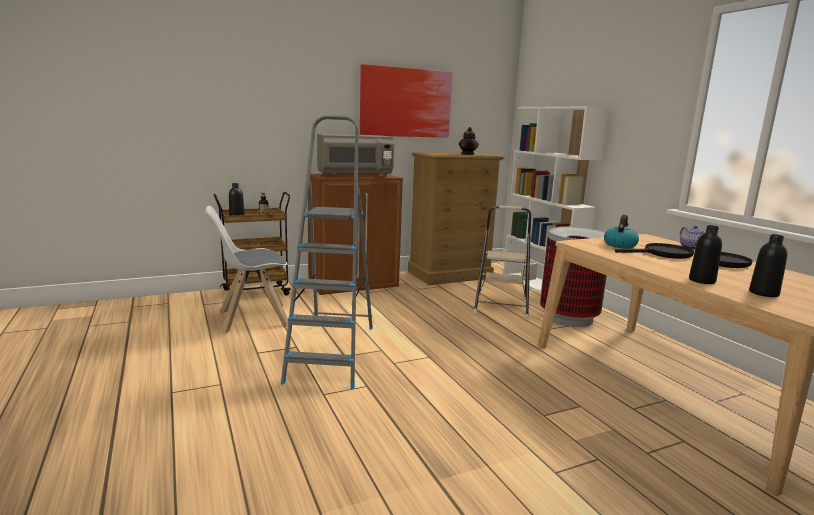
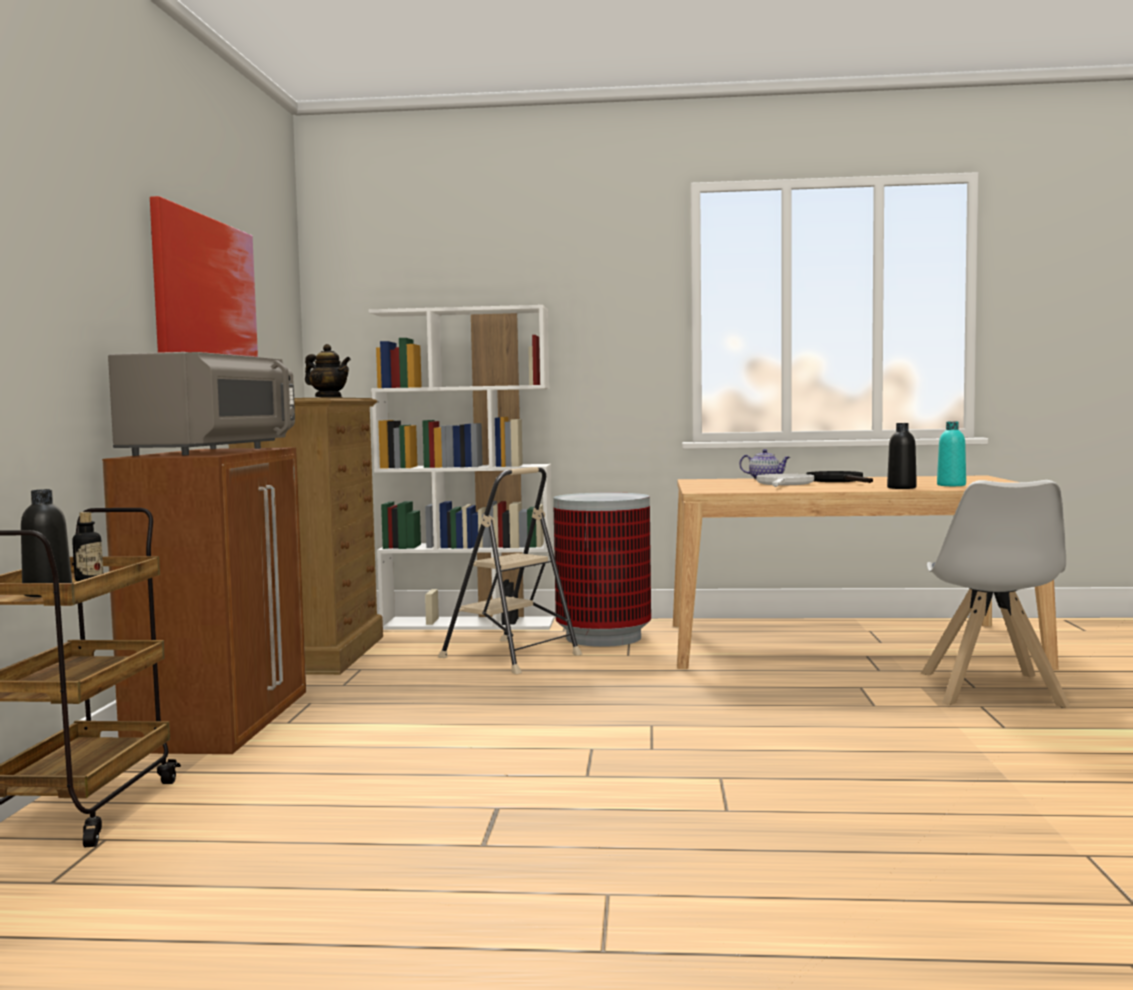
camera: 60 degrees left, 10 degrees down
(251, 319) = (269, 833): chair -> chair (991, 691)
(332, 352) = (561, 782): grey step ladder -> none
(620, 245) = (729, 486): kettle -> none
(662, 254) = (784, 484): black frying pan -> white frying pan
(763, 293) = (951, 485): black bottle -> turquoise bottle

